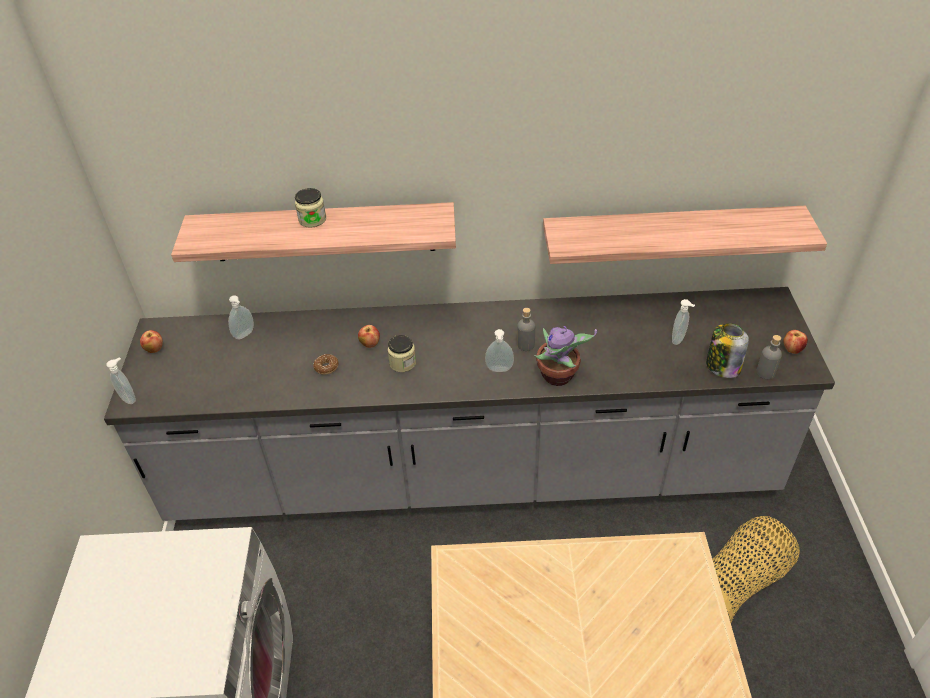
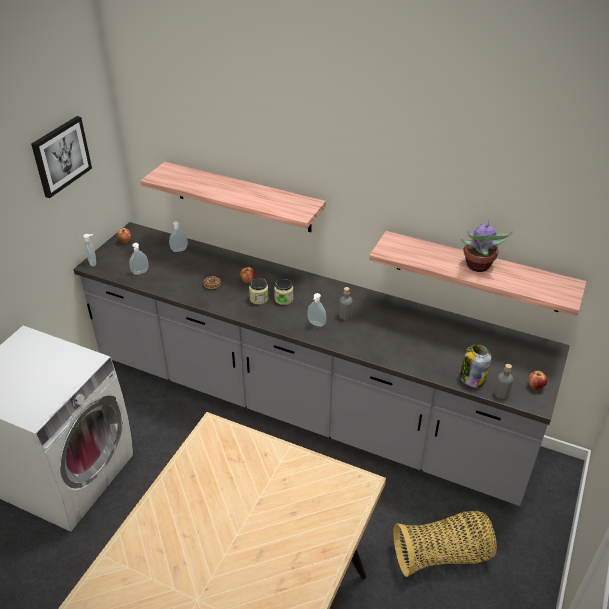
camera: 25 degrees right, 5 degrees down
(44, 257) = (61, 156): none -> picture
(312, 219) = (232, 185): jar -> jar (284, 299)
(558, 376) = (351, 342): potted plant -> potted plant (478, 266)
(679, 340) = (454, 350): soap dispenser -> soap dispenser (140, 273)

